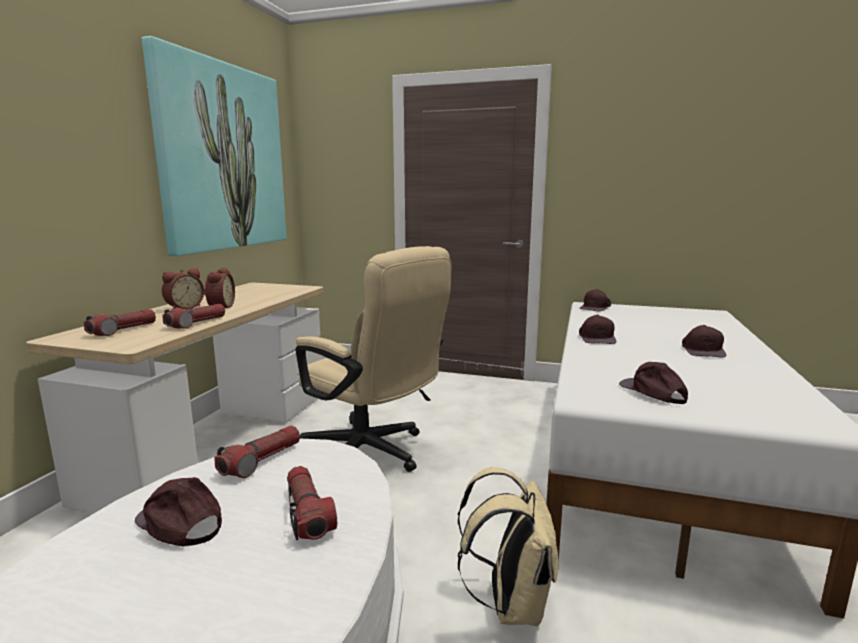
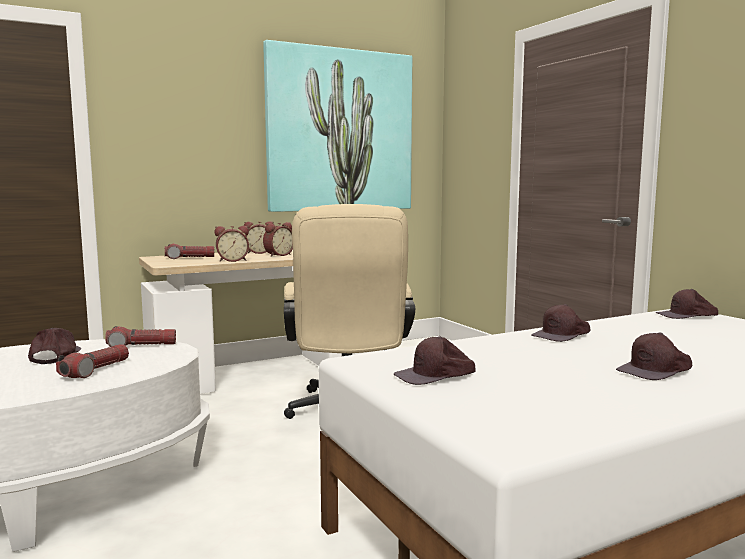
camera: 45 degrees right, 5 degrees down
(196, 323) = (232, 260): flashlight -> alarm clock
(511, 603) = (244, 534): beige backpack -> none
(653, 392) = (435, 375): brown cap -> brown cap turned 135 degrees counterclockwise

